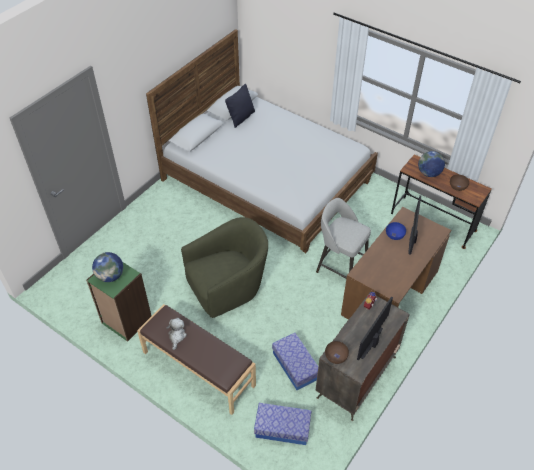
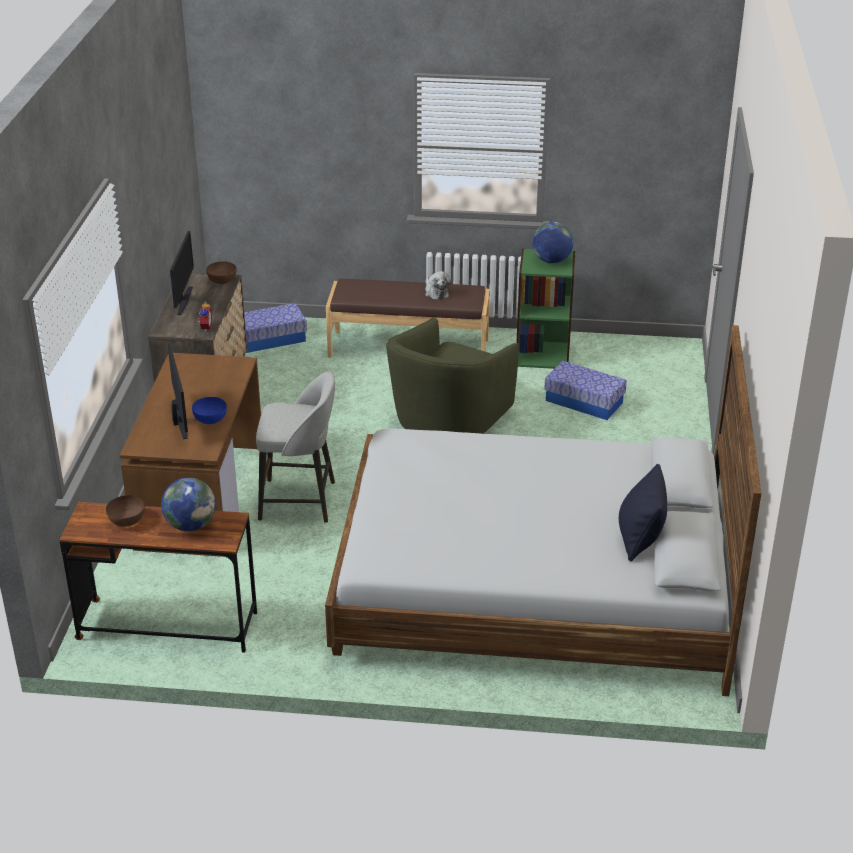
camera: 150 degrees right, 15 degrees down
(295, 366) = (291, 385): storage box -> storage box (584, 401)

